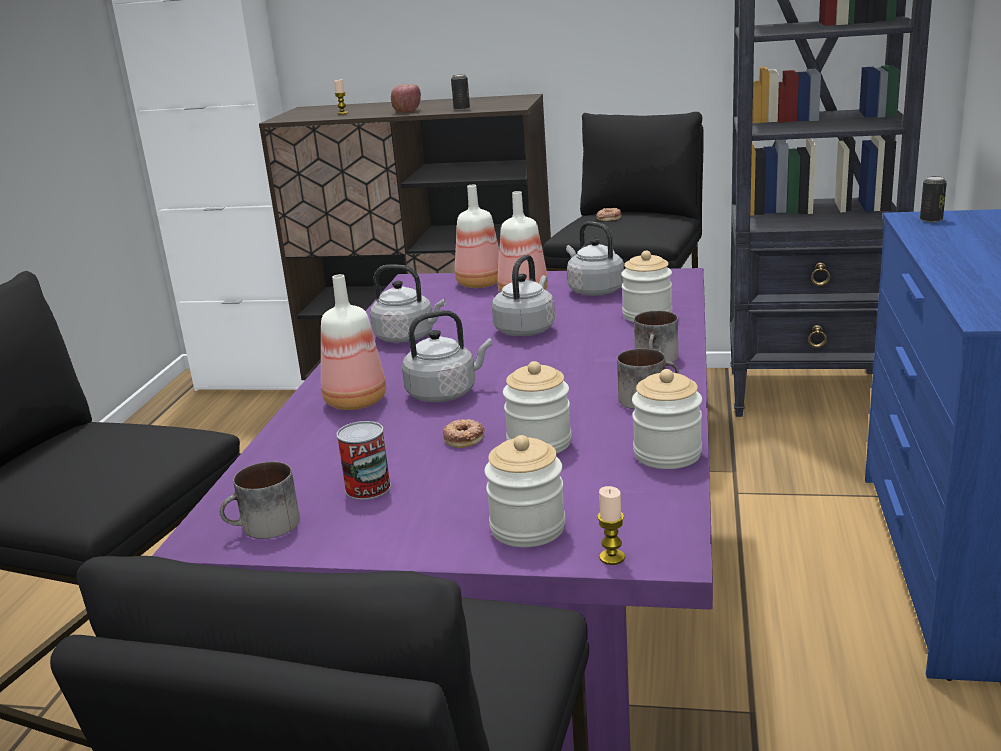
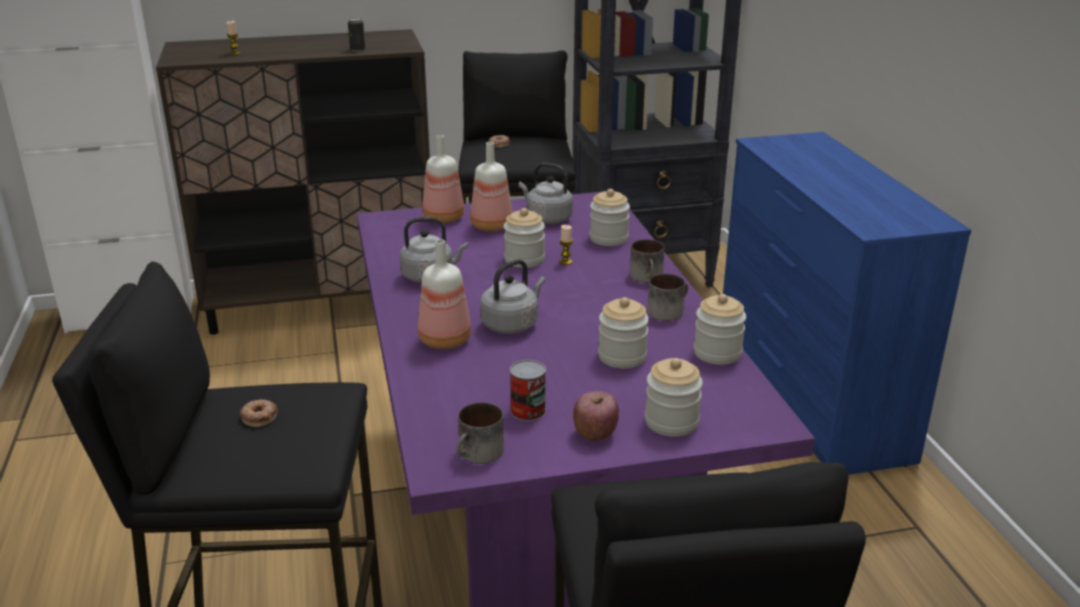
camera: 25 degrees left, 5 degrees up
(407, 111) = (304, 52): apple -> apple (595, 433)
(464, 438) = (562, 360): donut -> donut (259, 416)
(526, 329) = (524, 259): grey kettle -> jar
(612, 557) = (743, 432): candle -> candle (565, 262)
(931, 220) = (774, 144): can -> none

